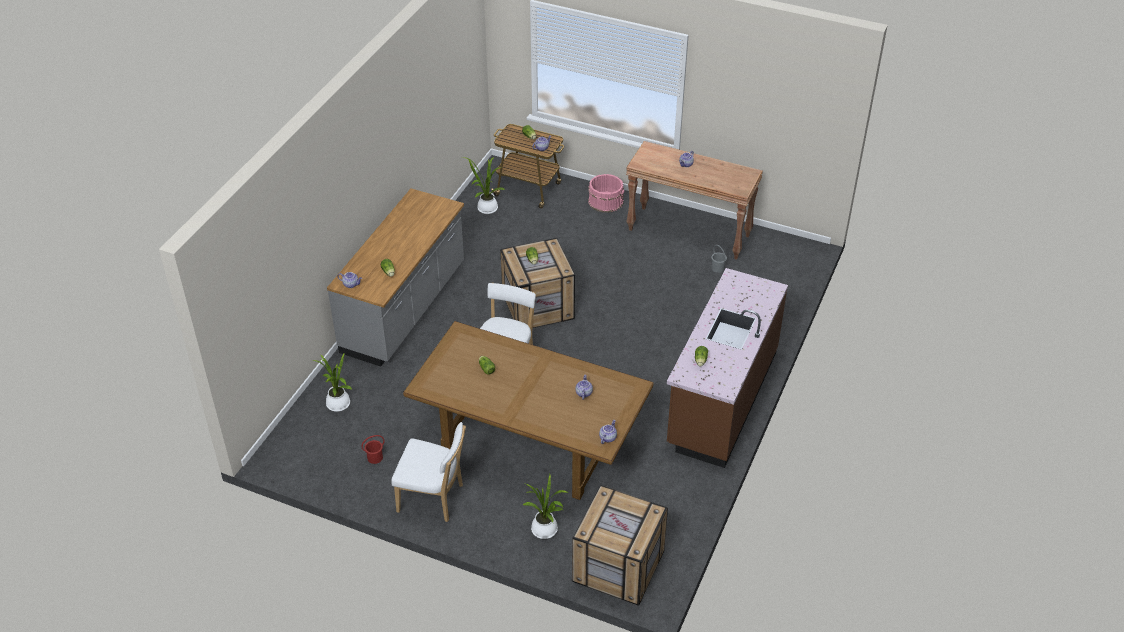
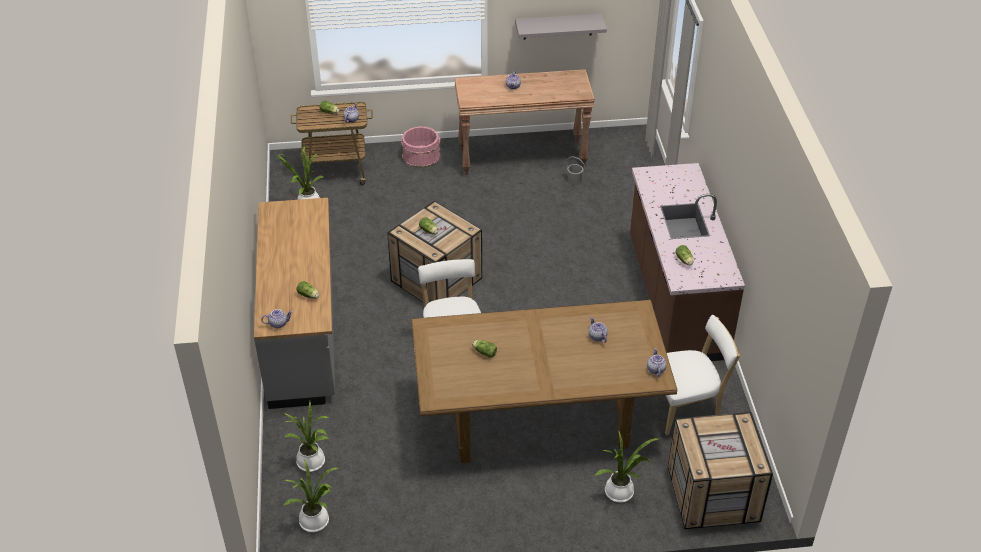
camera: 30 degrees left, 0 degrees up
(309, 448) = (316, 522): none -> potted plant
(375, 458) = (395, 499): red bucket -> none
(433, 499) = (489, 513): white chair -> white chair (686, 409)
(746, 123) = (558, 26): none -> grey shelf

